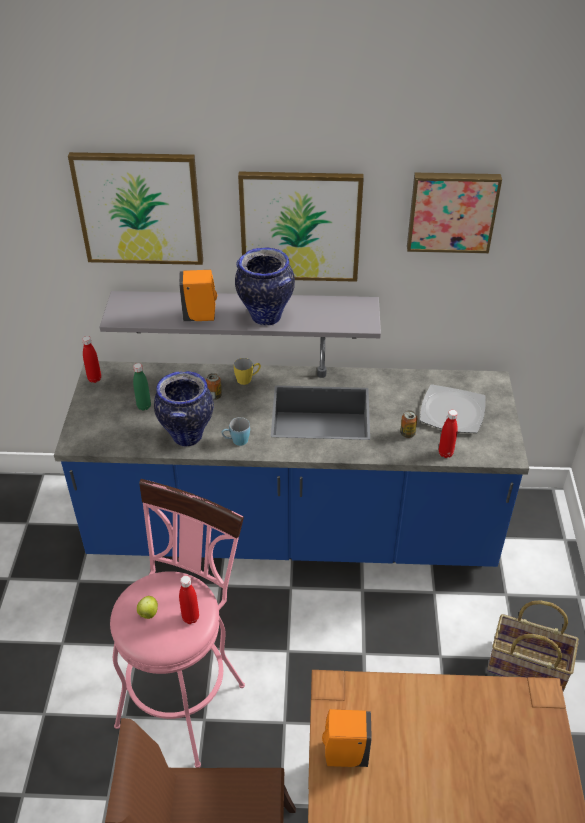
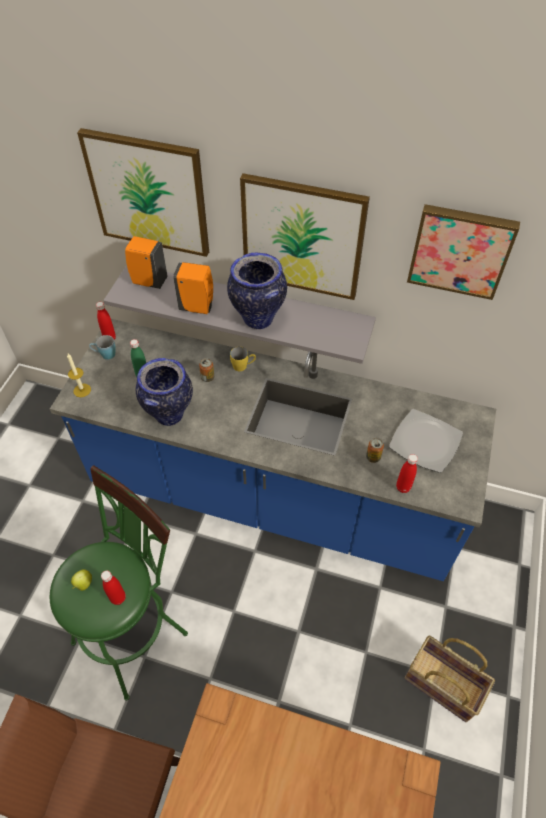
camera: 15 degrees right, 10 degrees up
(83, 431) = (82, 390): none -> candle
(186, 695) = (136, 630): pink stool -> green stool
(236, 441) = (211, 430): blue mug -> blue mug (105, 355)
(344, 754) = (205, 783): orange soap dispenser -> orange soap dispenser (148, 281)

